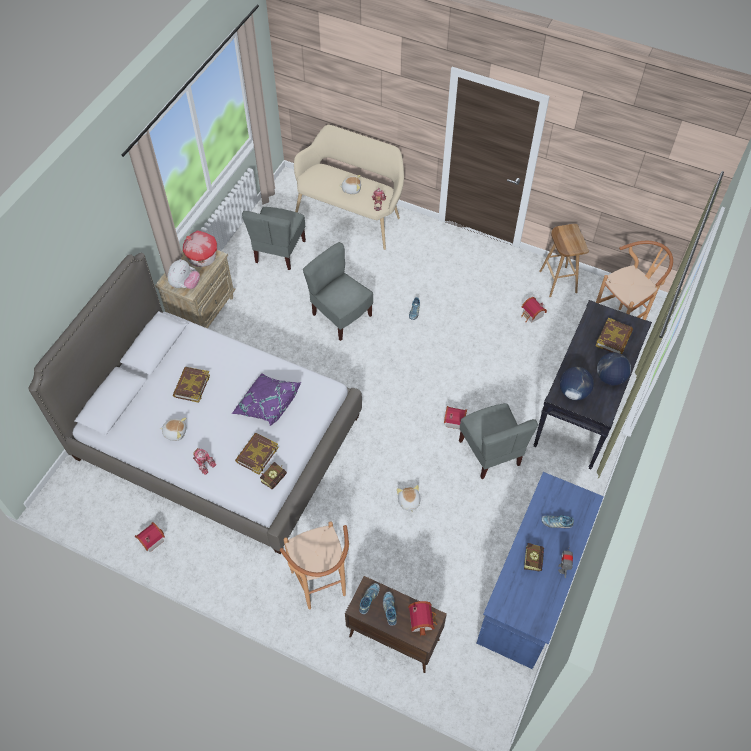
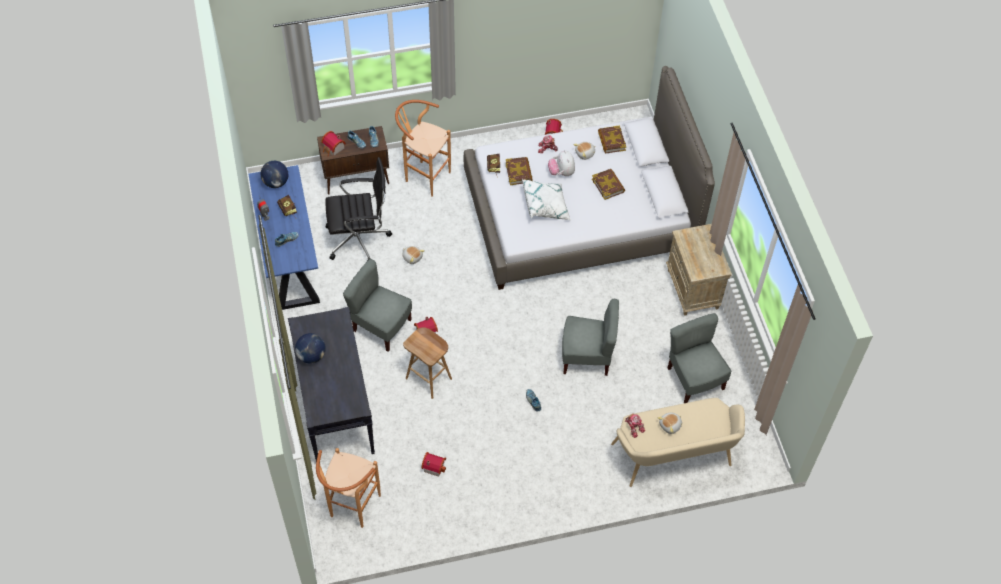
camera: 140 degrees right, 0 degrees up
(185, 285) = (691, 237): plush toy -> plush toy (561, 172)
(201, 258) = (705, 265): toy house -> none
(267, 405) = (546, 206): purple pillow -> white pillow
(445, 558) = (359, 239): none -> black office chair
(557, 281) = (436, 518): brown stool -> brown stool (429, 378)
(573, 392) = (332, 326): globe -> globe (276, 182)
(613, 338) = (329, 391): book -> book (611, 141)

